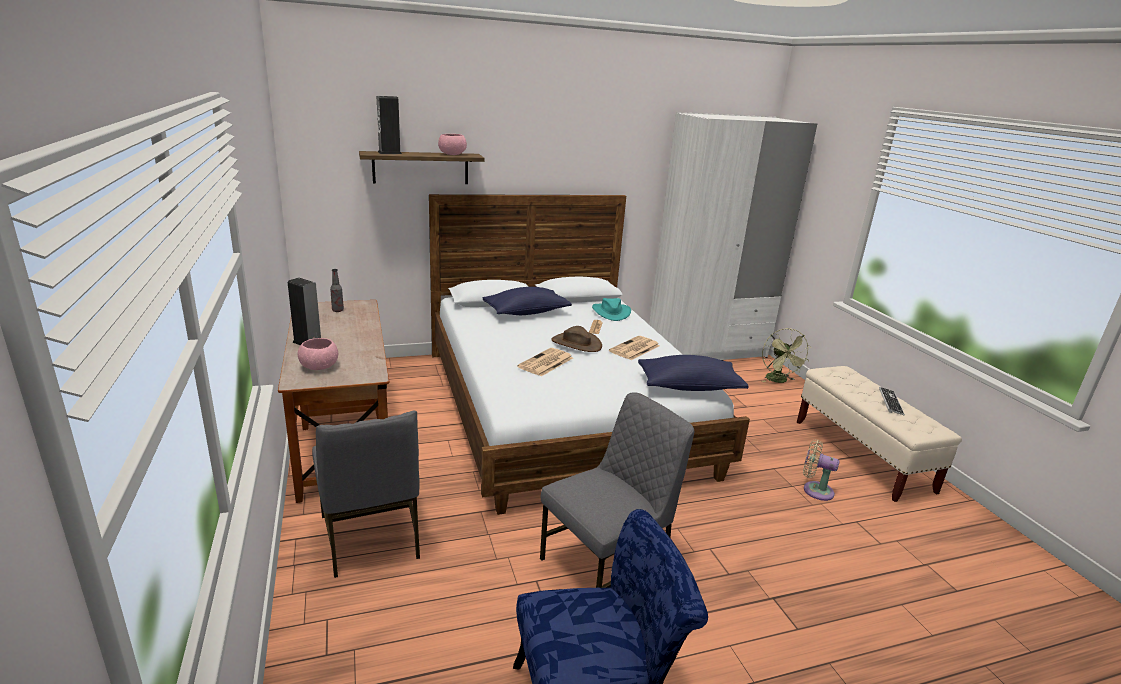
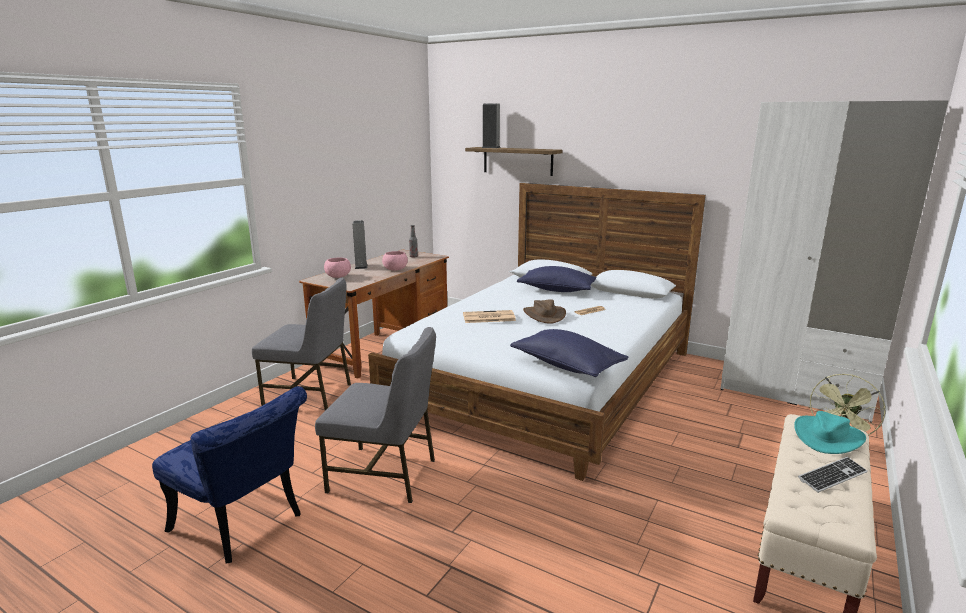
camera: 50 degrees right, 5 degrees down
(371, 537) = (309, 394): grey chair -> grey chair turned 105 degrees counterclockwise
(452, 154) = (534, 149): pink bowl -> pink bowl (395, 269)
(611, 312) = (632, 306): turquoise hat -> turquoise hat (827, 436)
(634, 349) = (586, 331): newspaper -> none
(814, 490) = (667, 537): beige fan -> none

